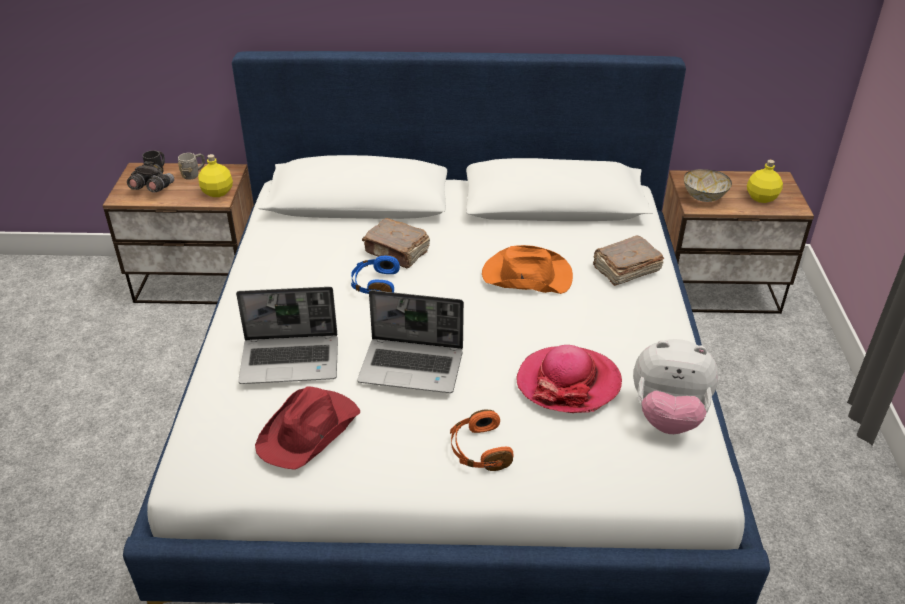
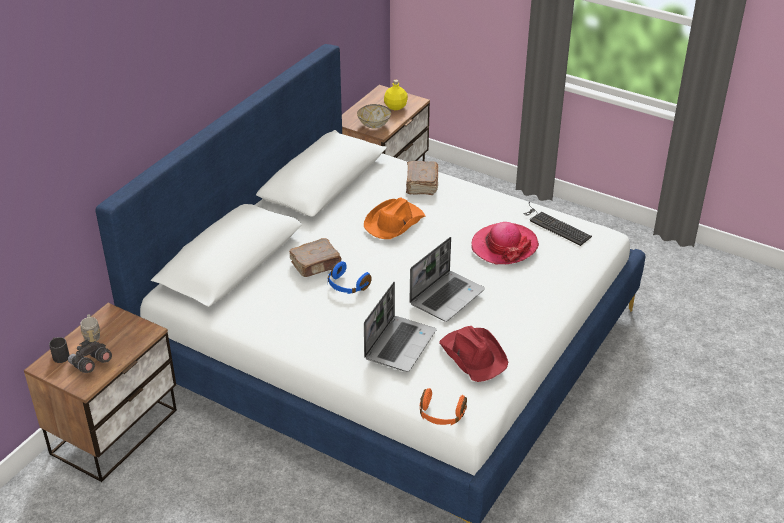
camera: 60 degrees left, 0 degrees up
(217, 192) = (137, 329): yellow bottle -> none
(479, 450) = (533, 298): orange headphones -> orange headphones (441, 415)
(668, 416) = (554, 225): plush toy -> keyboard

